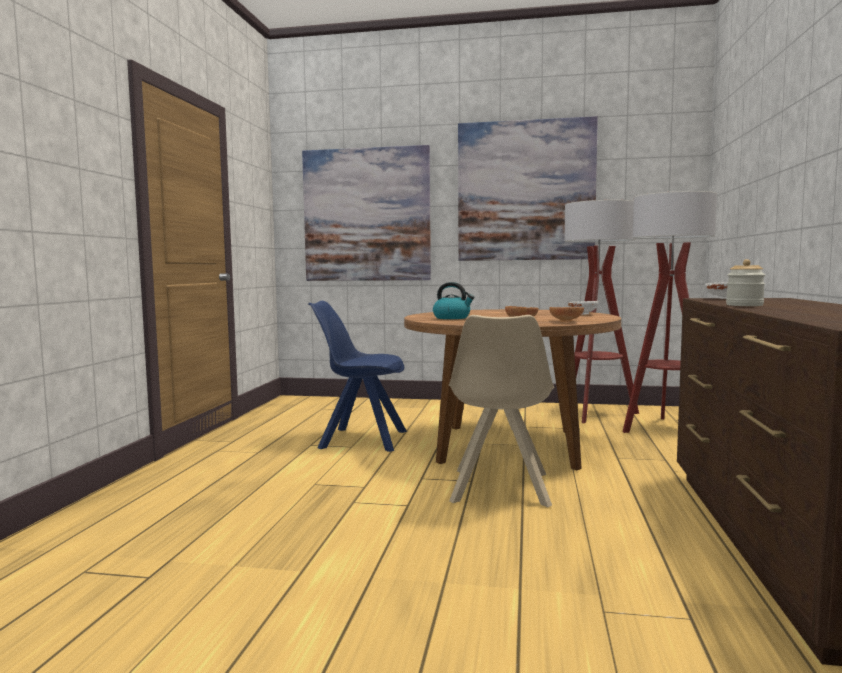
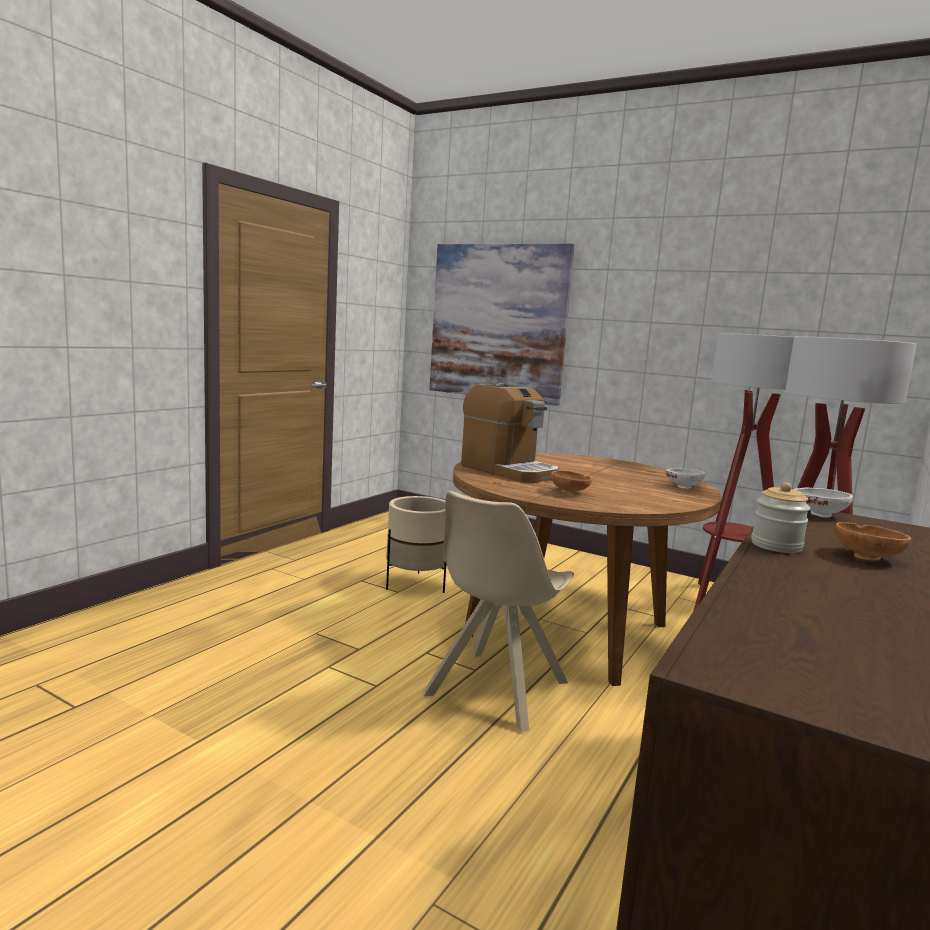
camera: 20 degrees right, 5 degrees up
(361, 440) = (416, 585): blue chair -> beige planter
(452, 318) = (509, 471): kettle -> coffee machine
(525, 191) = (684, 308): picture -> none
(566, 321) = (622, 502): brown bowl -> brown bowl (868, 557)

